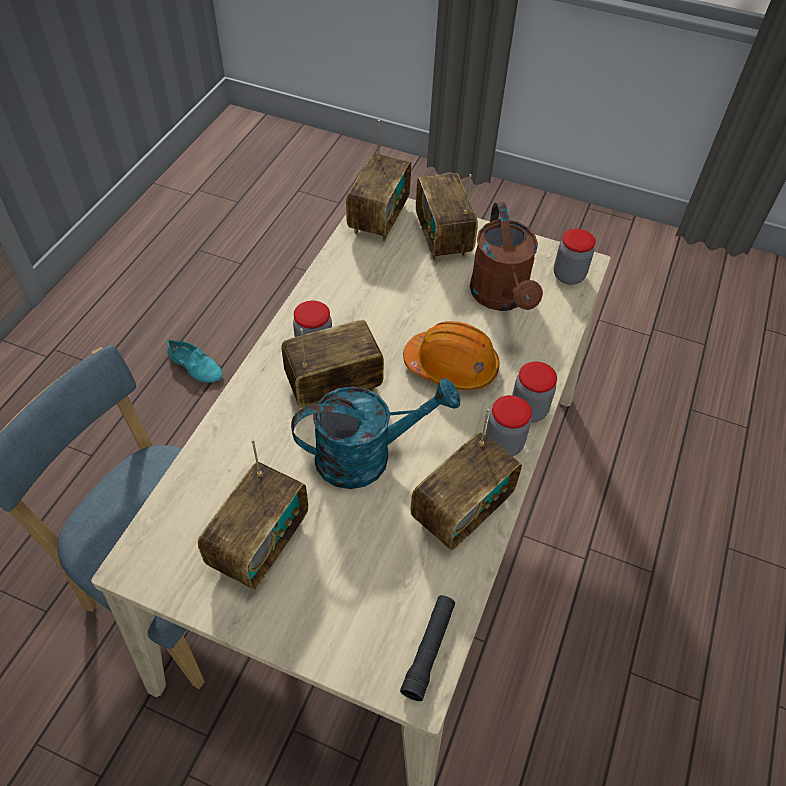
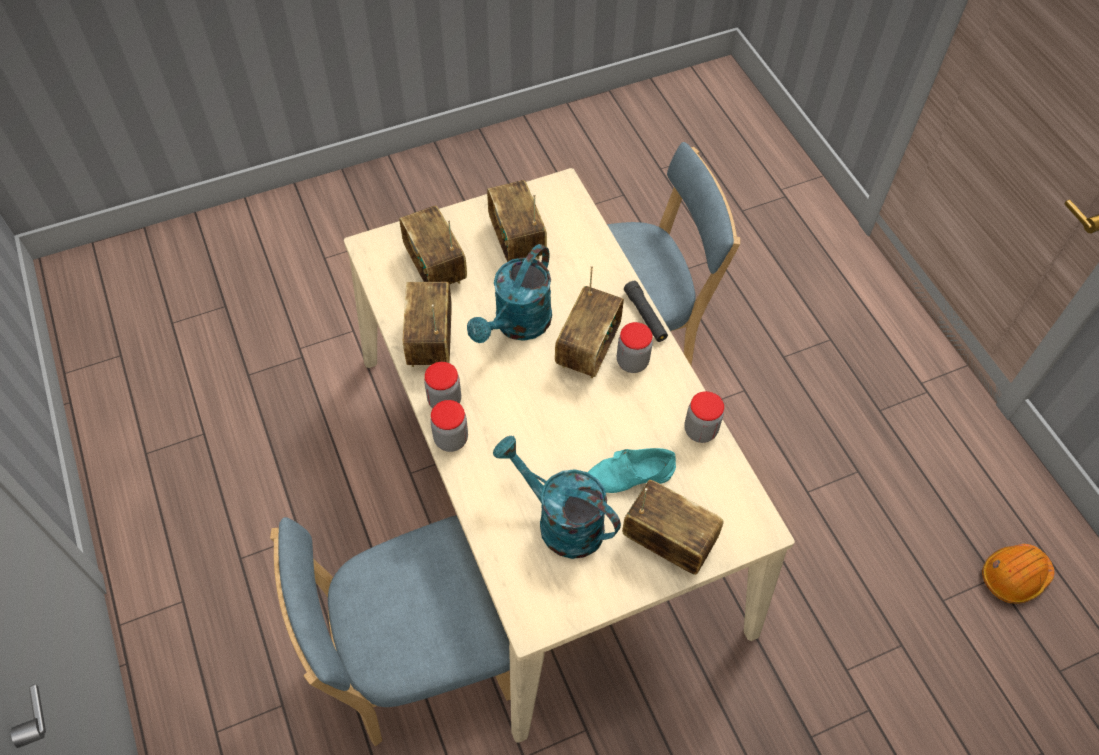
camera: 135 degrees right, 5 degrees up
(196, 365) = (824, 474): turquoise shoe -> turquoise shoe (630, 477)
(378, 218) = (738, 514): radio -> radio (435, 267)
(429, 649) = (380, 264): black flashlight -> black flashlight (645, 316)
(451, 366) = (533, 427): orange hard hat -> orange hard hat (1014, 576)
(502, 298) = (560, 521): brown watering can -> turquoise watering can
(568, 275) = (532, 596): jar -> jar (700, 430)
(602, 494) = (415, 661): none -> blue chair

